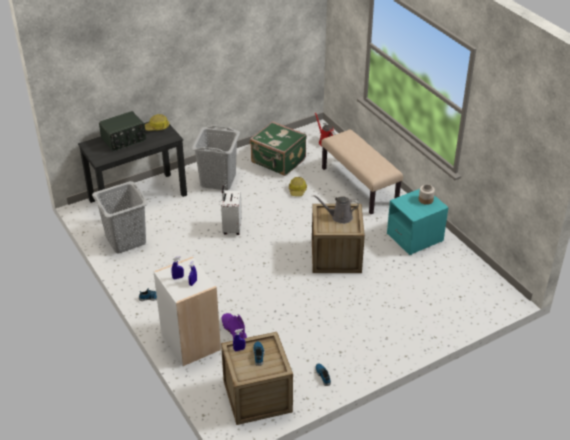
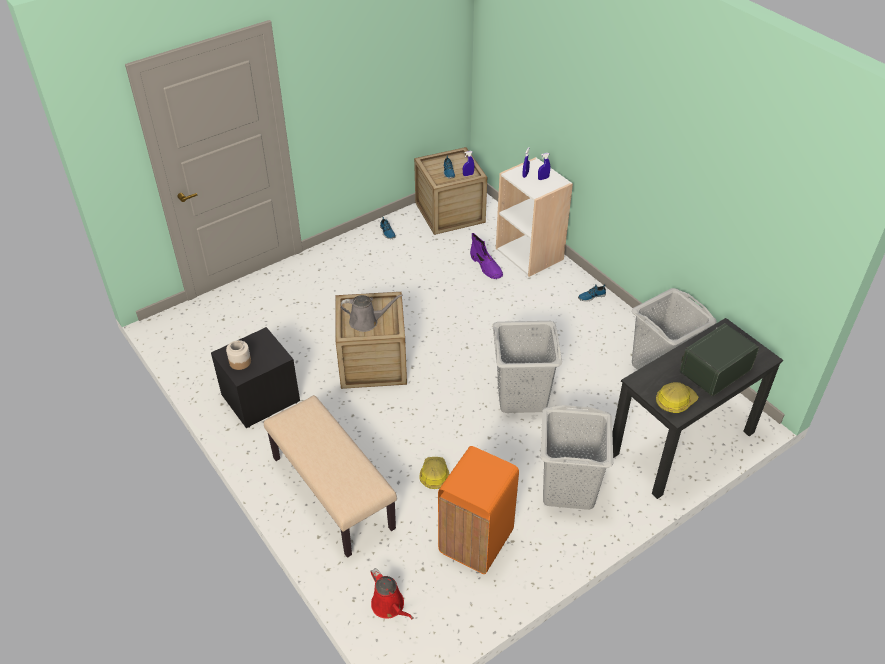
camera: 175 degrees right, 5 degrees up
(231, 228) = (522, 396): white suitcase -> grey laundry basket
(278, 161) = (475, 541): green suitcase -> orange trash can
(415, 237) = (260, 398): turquoise nightstand -> black nightstand

